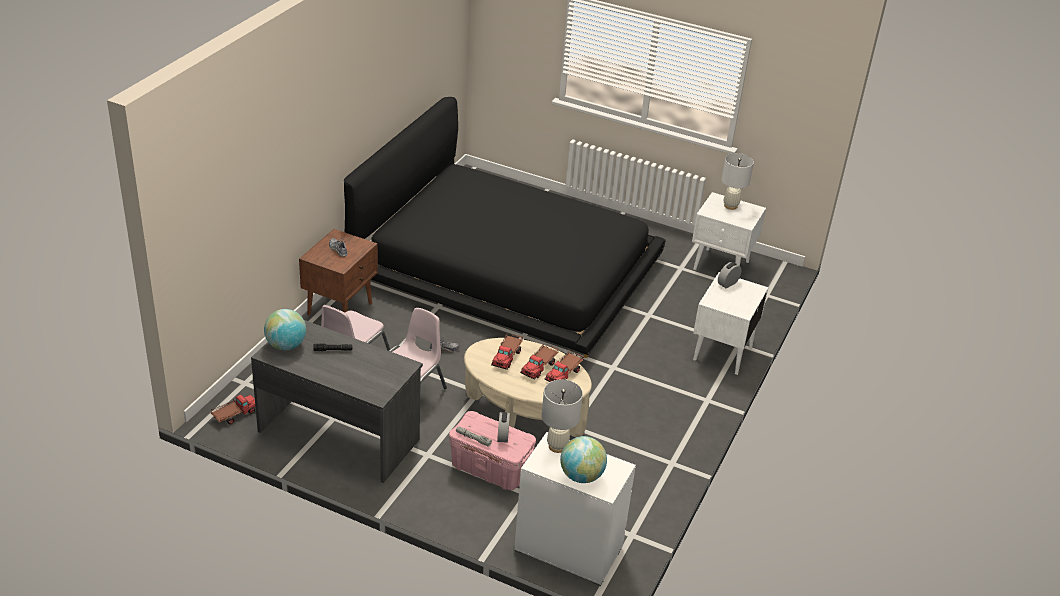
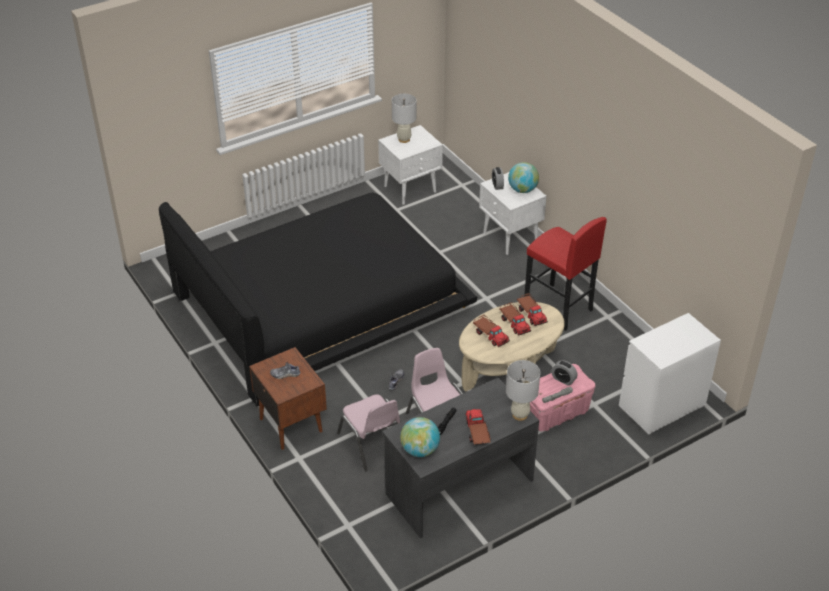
camera: 55 degrees left, 5 degrees up
(235, 414) = (386, 546): toy truck -> toy truck (477, 432)
(557, 446) = (648, 341): white table lamp -> white table lamp (520, 414)
(581, 476) = (686, 343): globe -> globe (522, 190)
(649, 421) = (558, 307): none -> red stool

